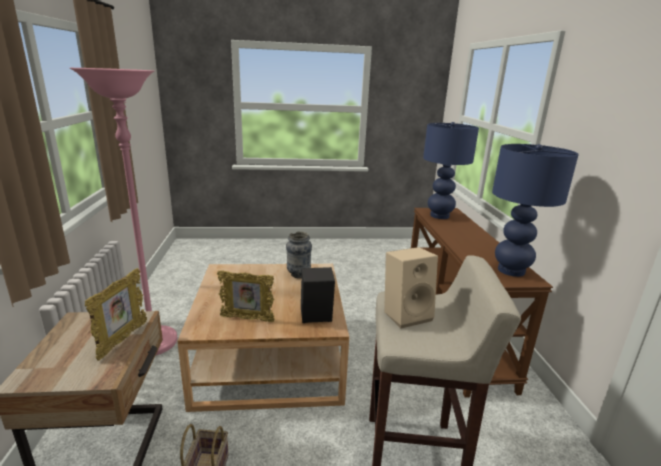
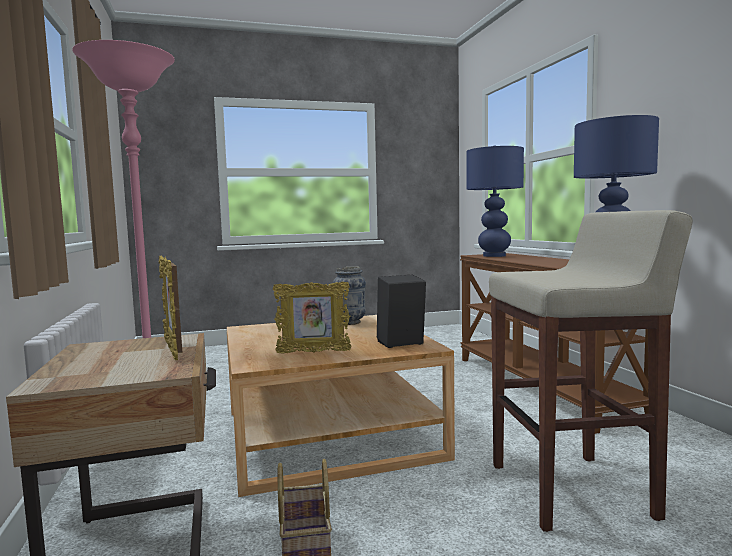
camera: 10 degrees left, 15 degrees down
(122, 340) = (173, 350): picture frame -> picture frame turned 150 degrees clockwise
(406, 314) = (541, 274): beige speaker -> none

